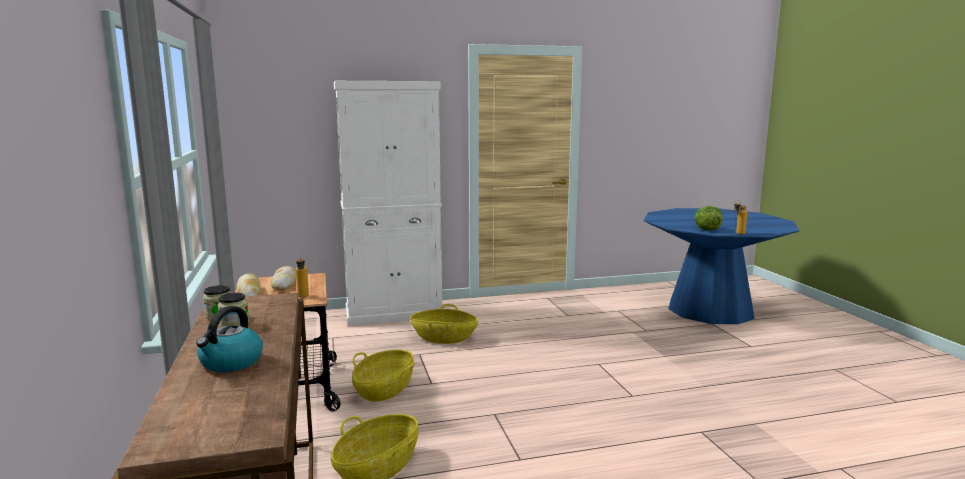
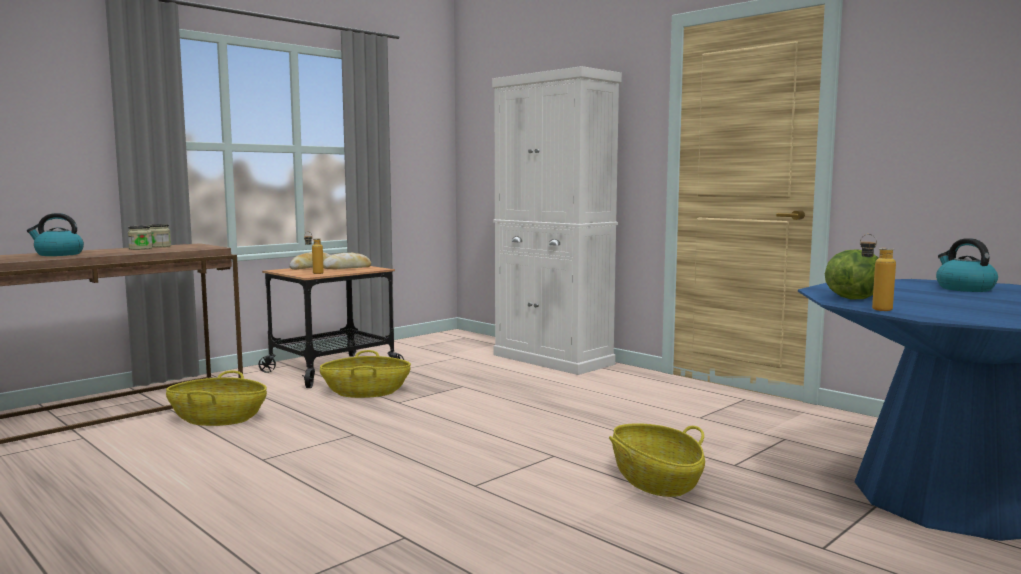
camera: 60 degrees right, 5 degrees down
(444, 338) = (519, 385): basket -> basket (656, 481)
(687, 214) = (964, 288): none -> kettle

